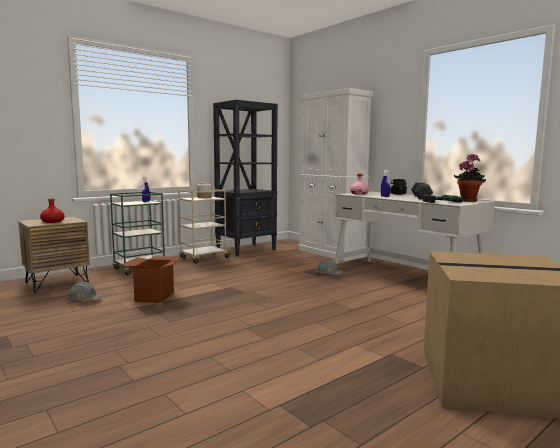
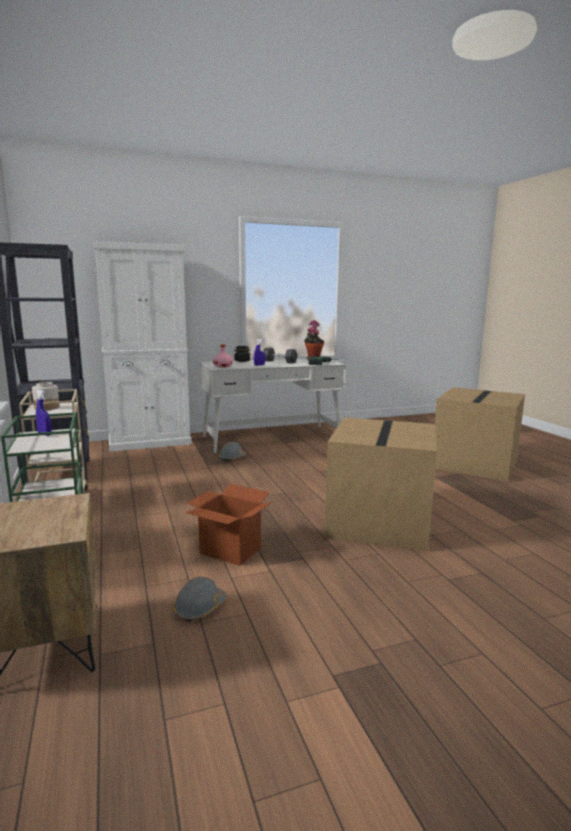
camera: 70 degrees left, 5 degrees up
(52, 221) = (48, 519): red bottle -> none
(229, 333) = (378, 521): none -> cardboard box

